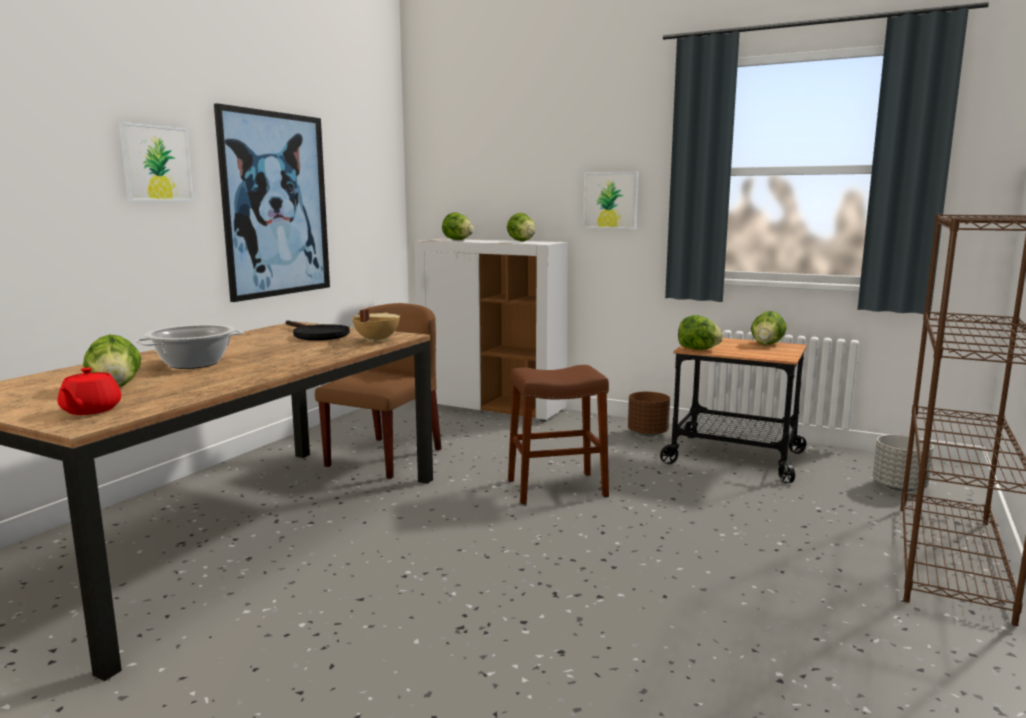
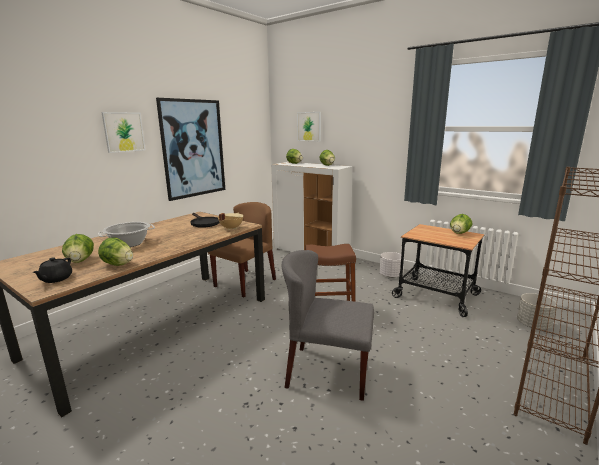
camera: 10 degrees right, 5 degrees up
(90, 410) = (56, 279): red teapot -> black teapot
(588, 573) = (327, 372): none -> grey chair
(610, 200) = (376, 143): picture -> picture (309, 126)
(648, 433) = (390, 275): brown planter -> white planter
(698, 349) = (415, 235): lettuce -> lettuce (118, 264)

